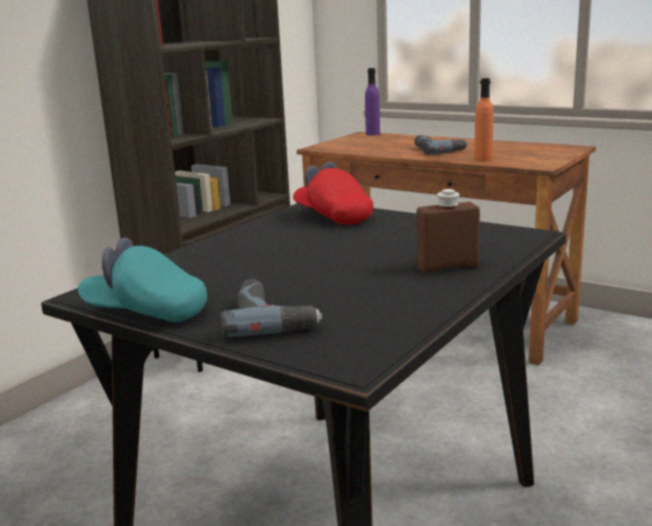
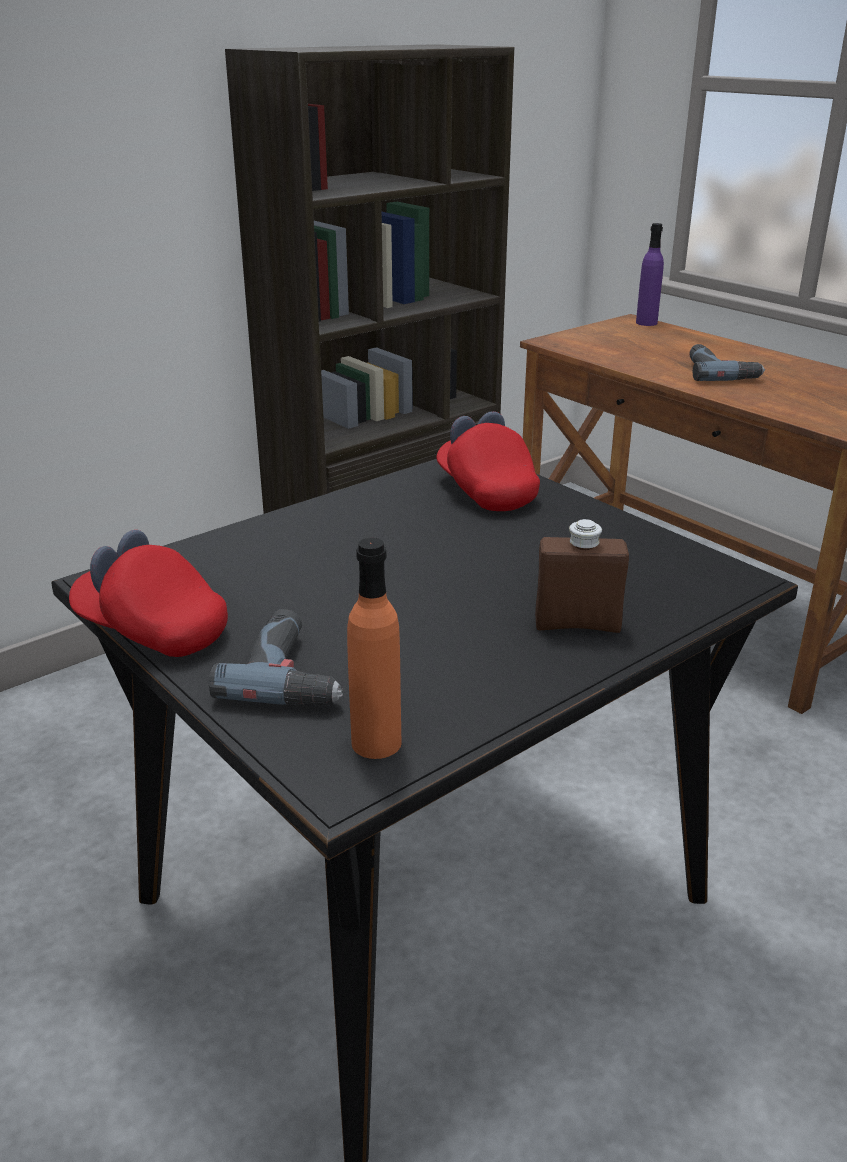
camera: 15 degrees right, 10 degrees up
(146, 313) = (152, 630): turquoise cap -> red cap
(483, 159) = (773, 405): orange bottle -> orange bottle (376, 742)

